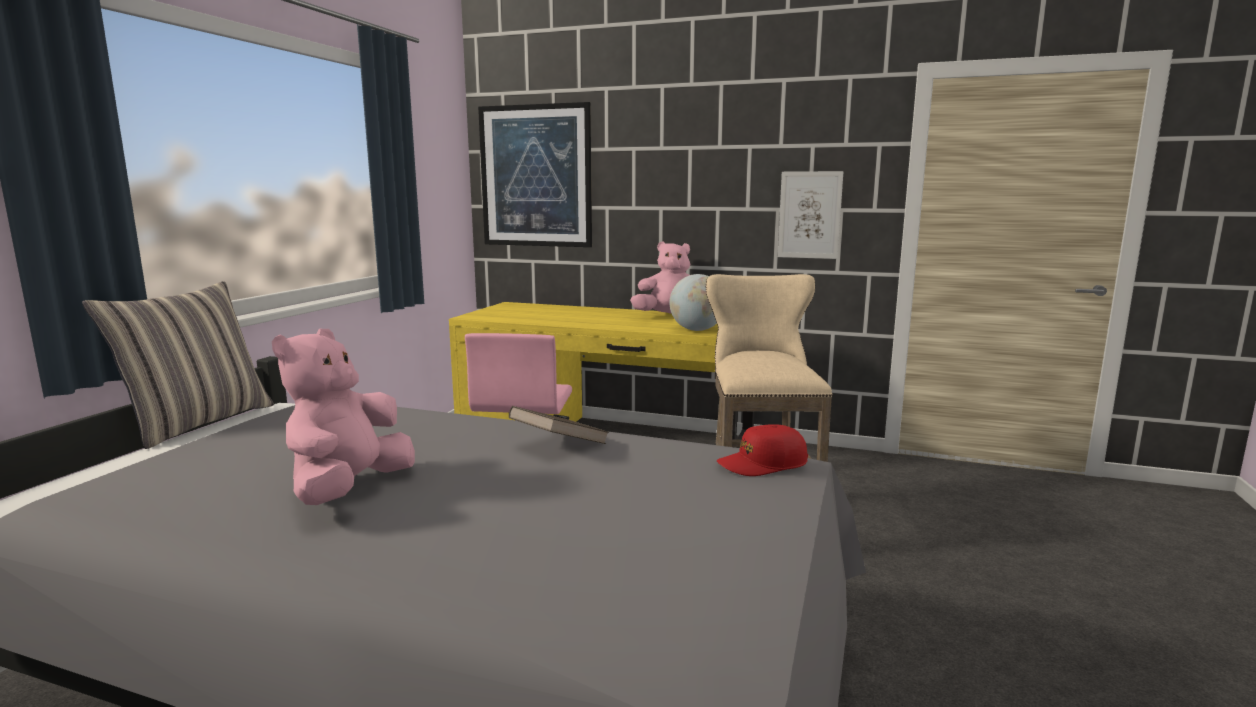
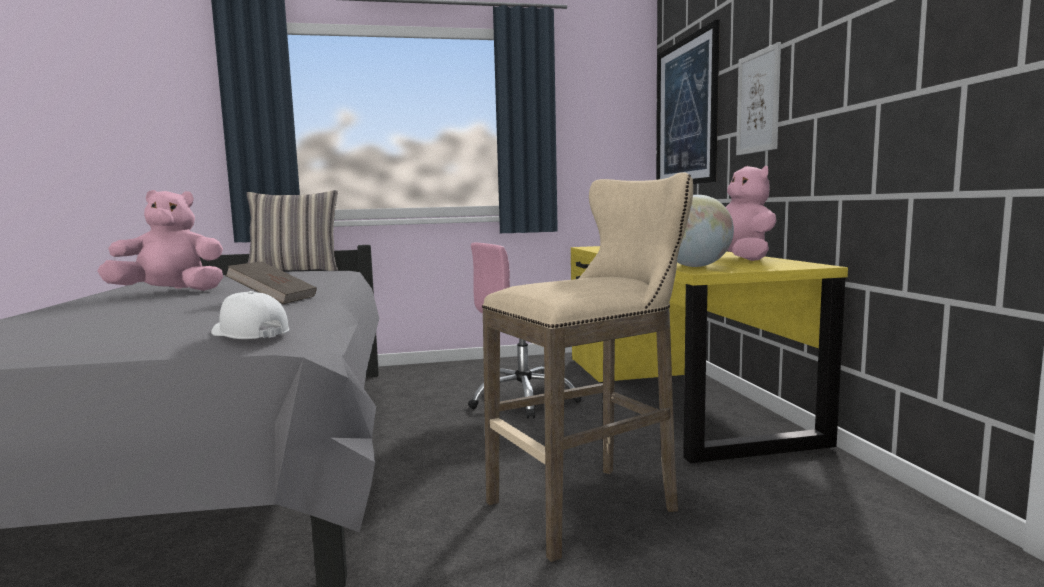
camera: 60 degrees right, 5 degrees down
(762, 464) = (249, 333): red cap -> white cap
(809, 215) = (914, 101): picture -> picture (758, 102)

